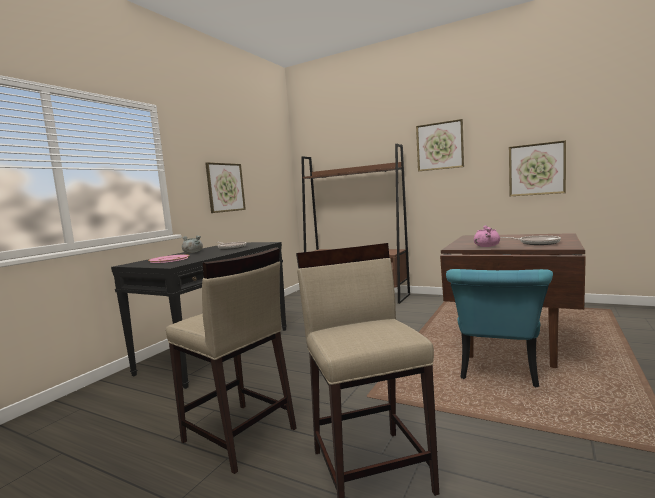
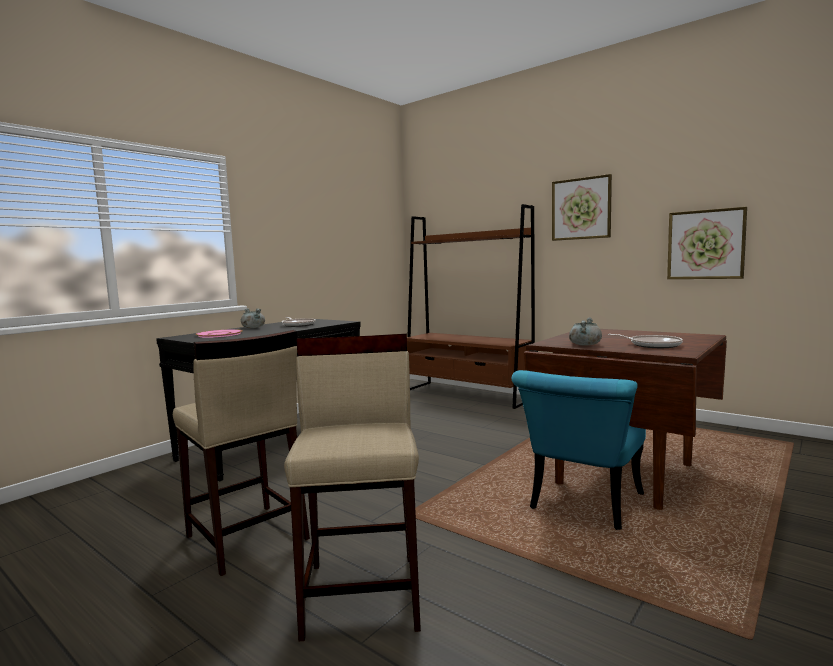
camera: 10 degrees right, 0 degrees up
(225, 187) = (309, 252): picture -> none
(486, 246) = (584, 345): pink cooking pot -> grey cooking pot

